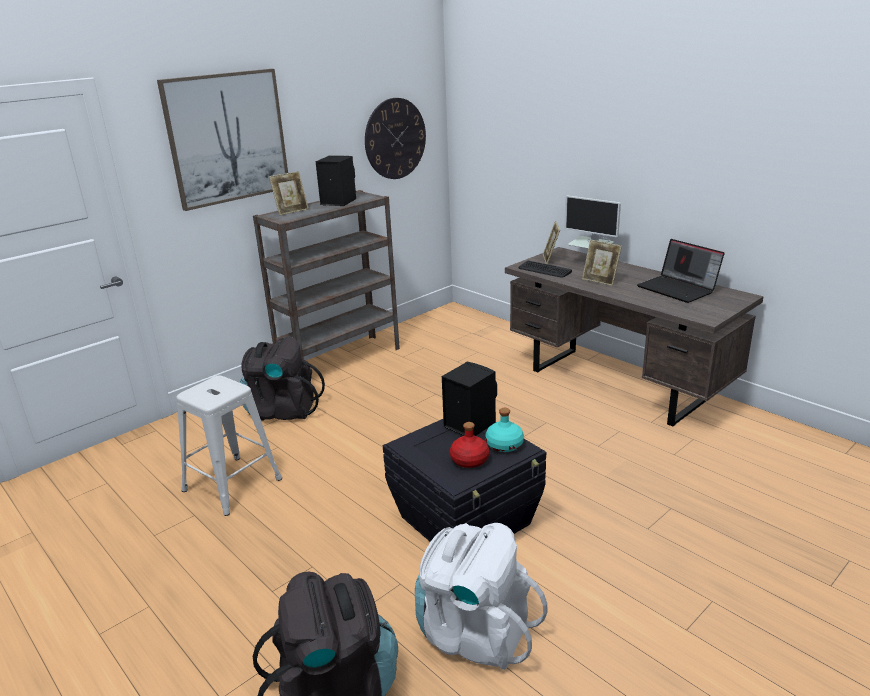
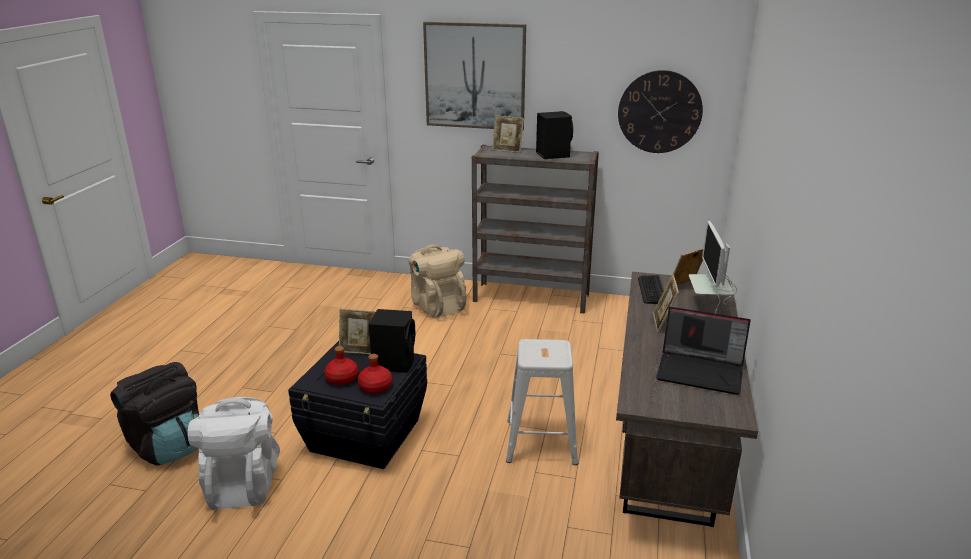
camera: 55 degrees right, 0 degrees up
(232, 485) = (335, 327): white stool -> white stool (541, 441)
(282, 410) = (437, 306): black backpack -> beige backpack
(422, 437) = (359, 350): none -> picture frame
(505, 445) = (375, 387): turquoise bottle -> red bottle
(678, 289) = (701, 371): laptop -> laptop turned 90 degrees counterclockwise

